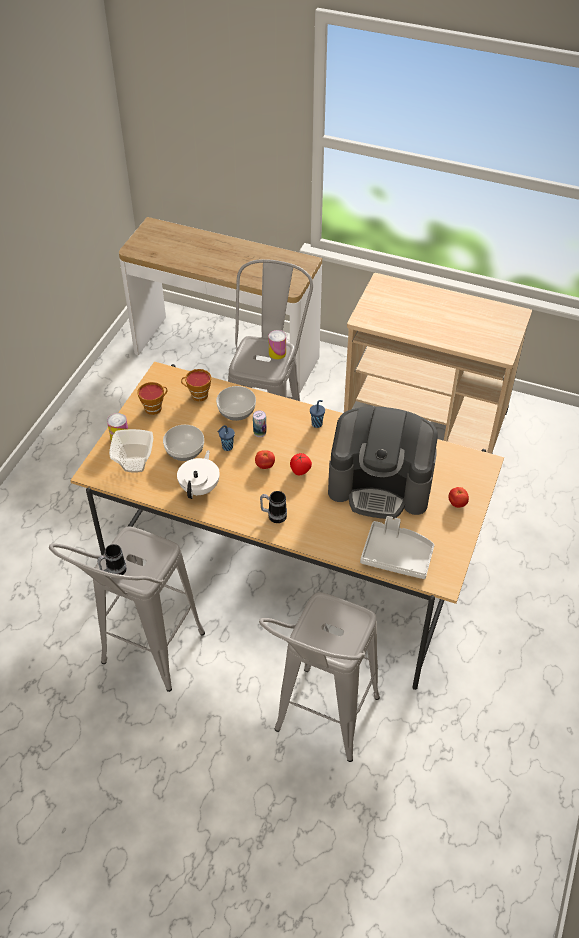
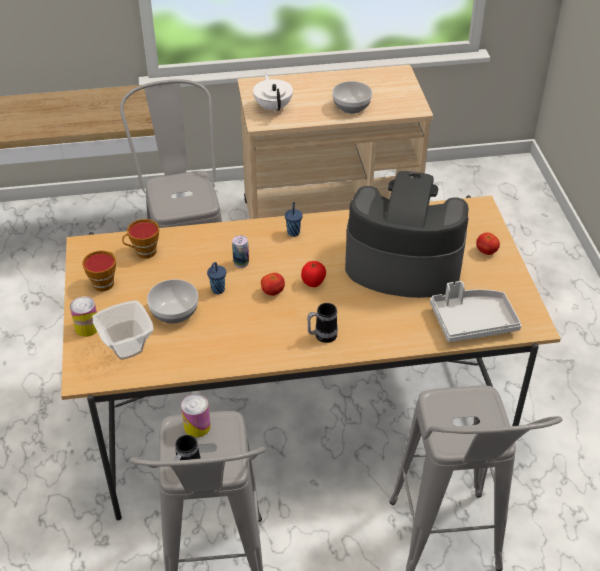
camera: 30 degrees left, 5 degrees down
(200, 488) = (221, 341): white teapot -> white teapot (273, 107)
(237, 412) = (201, 252): bowl -> bowl (352, 107)
(277, 353) = (195, 184): can -> can (197, 426)
(381, 485) = (402, 264): coffee machine -> coffee machine turned 150 degrees counterclockwise

